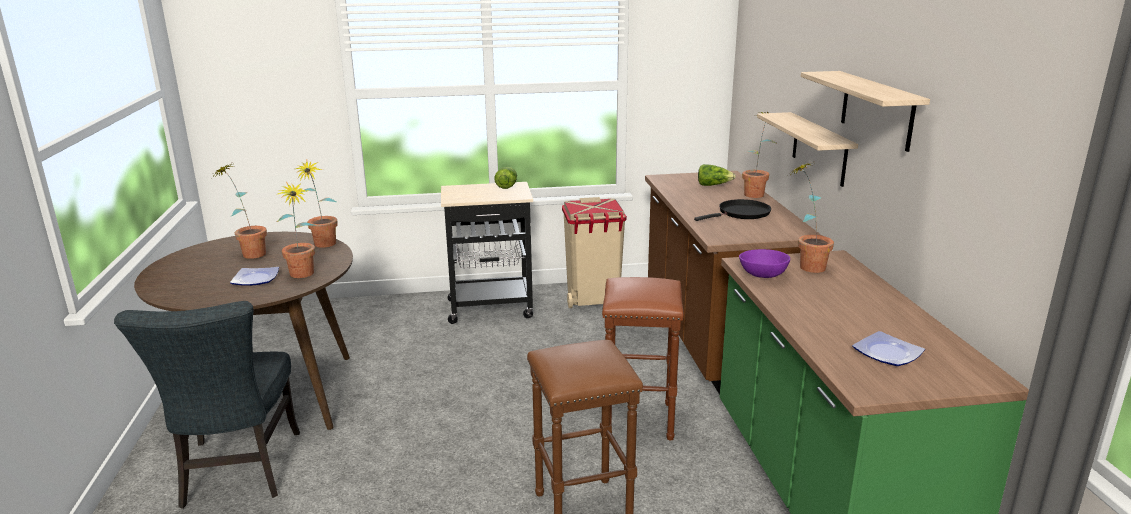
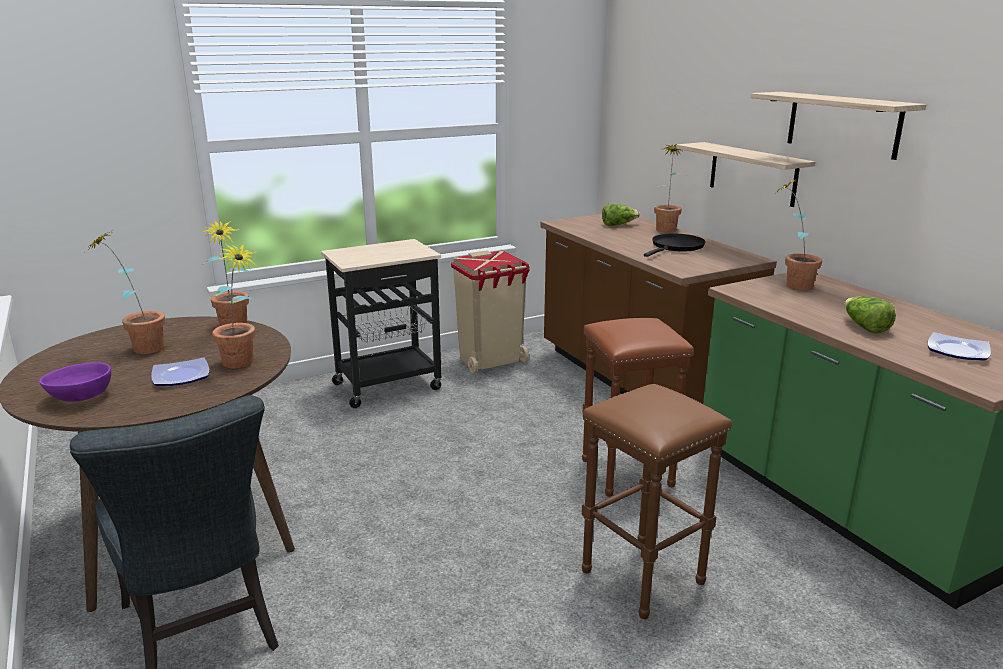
camera: 20 degrees left, 0 degrees up
(506, 185) = (397, 244): lettuce -> lettuce (864, 327)
(764, 275) = (766, 298): purple bowl -> purple bowl (82, 397)

